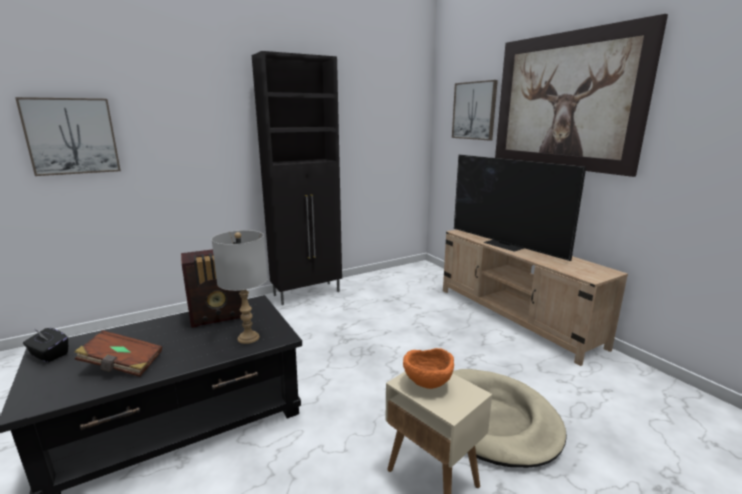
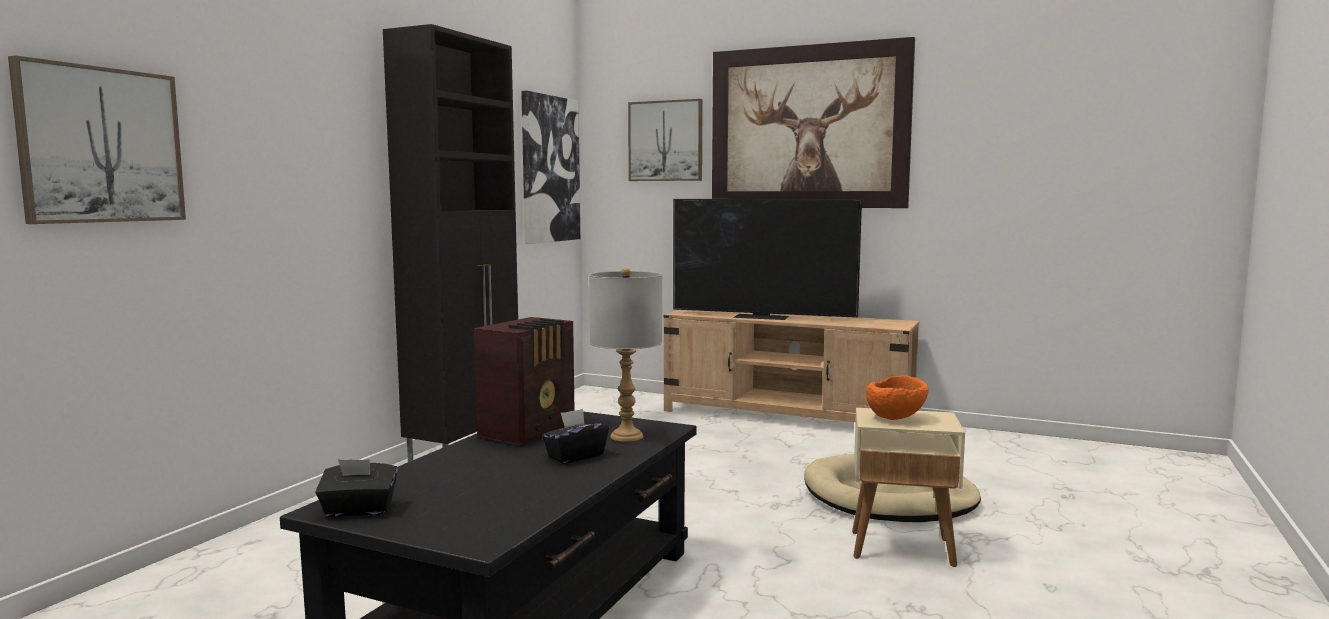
camera: 35 degrees left, 10 degrees down
(122, 365) = (516, 488): brown book -> none
(194, 347) = (575, 456): none -> black tissue box
(400, 130) = (549, 169): none -> picture

